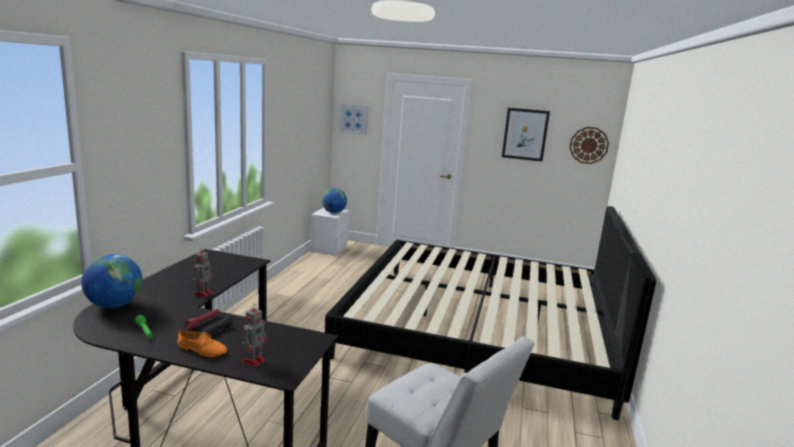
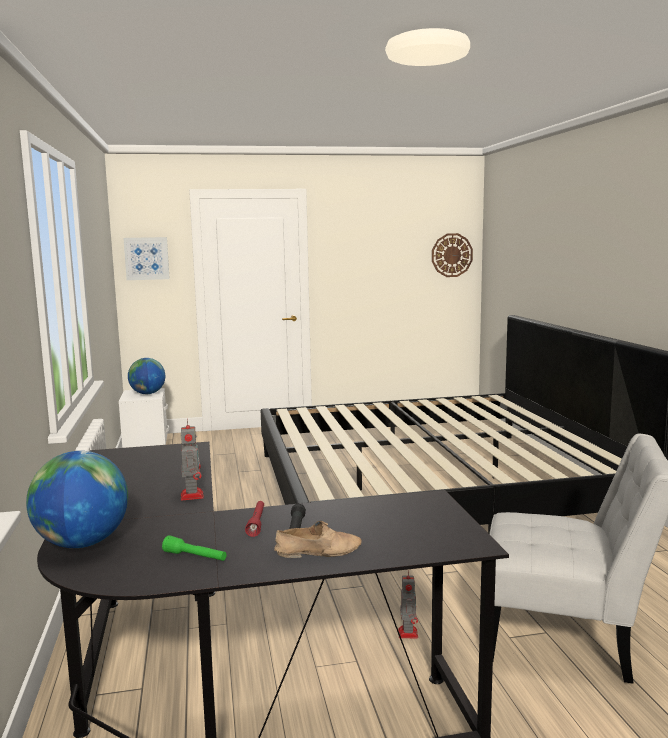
camera: 25 degrees left, 5 degrees down
(202, 349) = (318, 550): orange shoe -> beige shoe
(254, 360) = (406, 541): toy robot -> toy robot (408, 632)
(525, 134) = (379, 251): picture -> none

